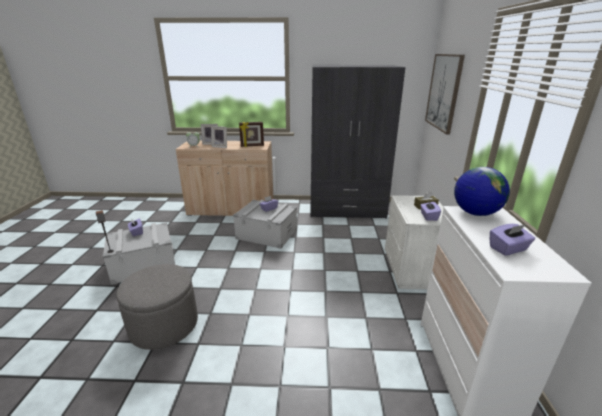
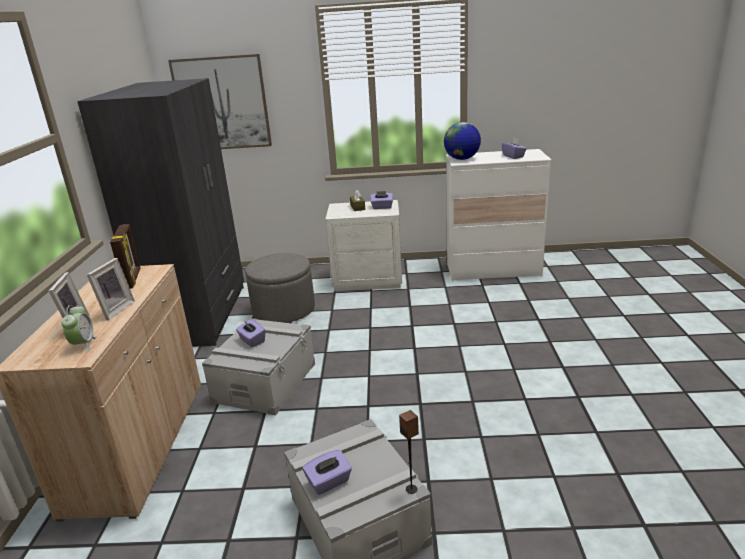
camera: 90 degrees left, 0 degrees up
(164, 325) = (508, 435): grey ottoman -> grey ottoman (284, 310)

